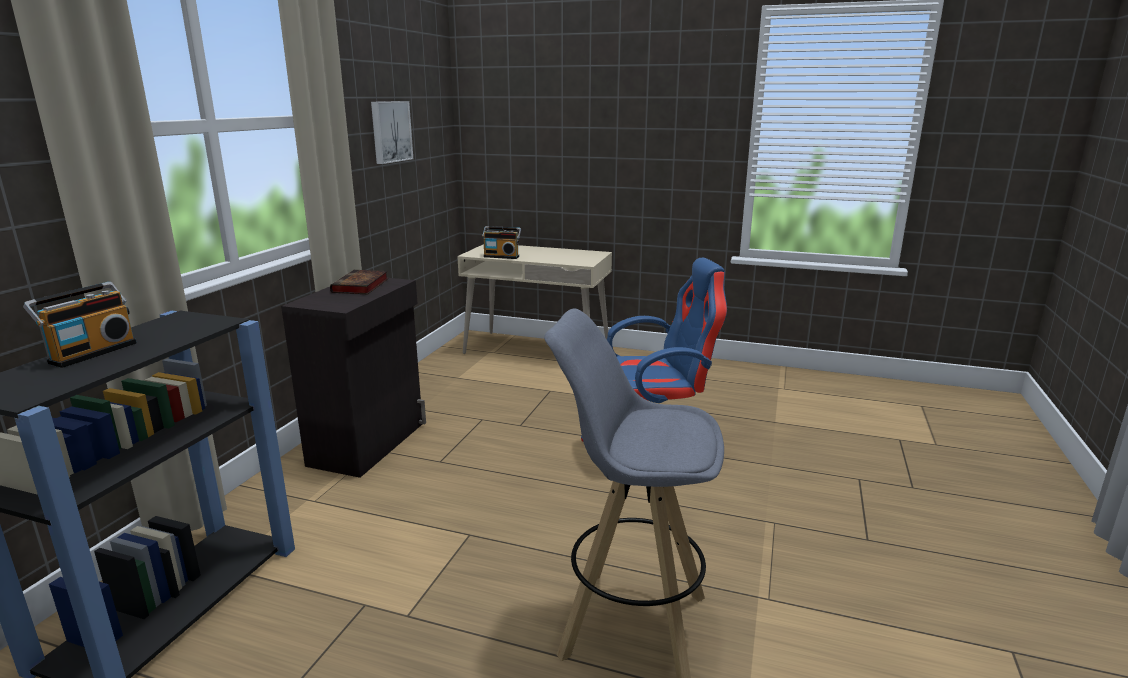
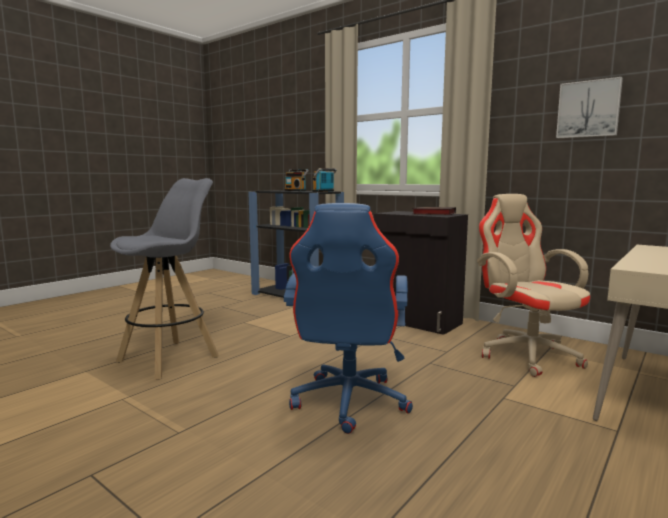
camera: 110 degrees right, 10 degrees down
(471, 385) = (525, 354): none -> beige office chair
(502, 256) = (646, 251): radio -> radio (324, 191)

